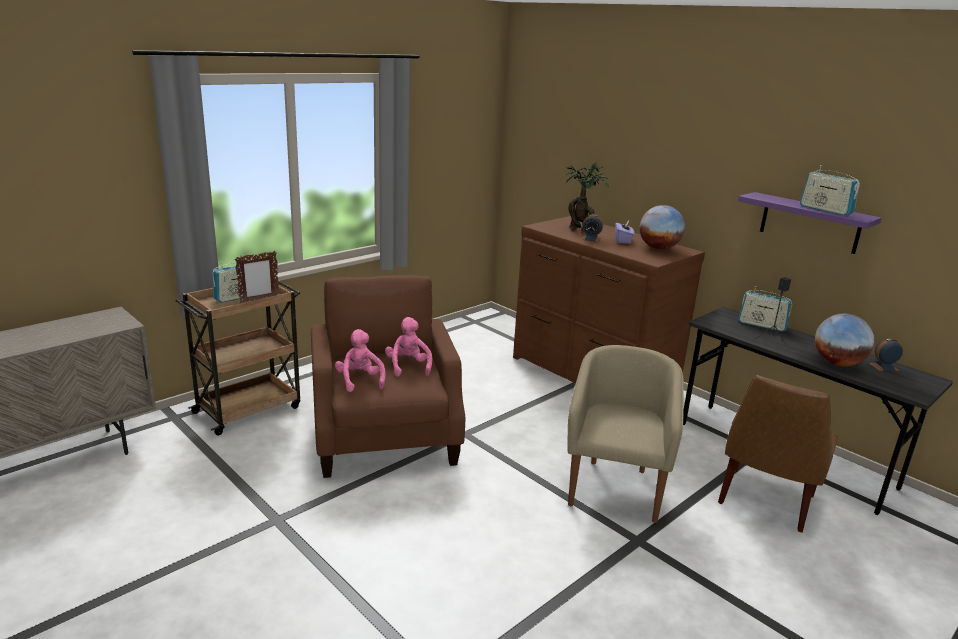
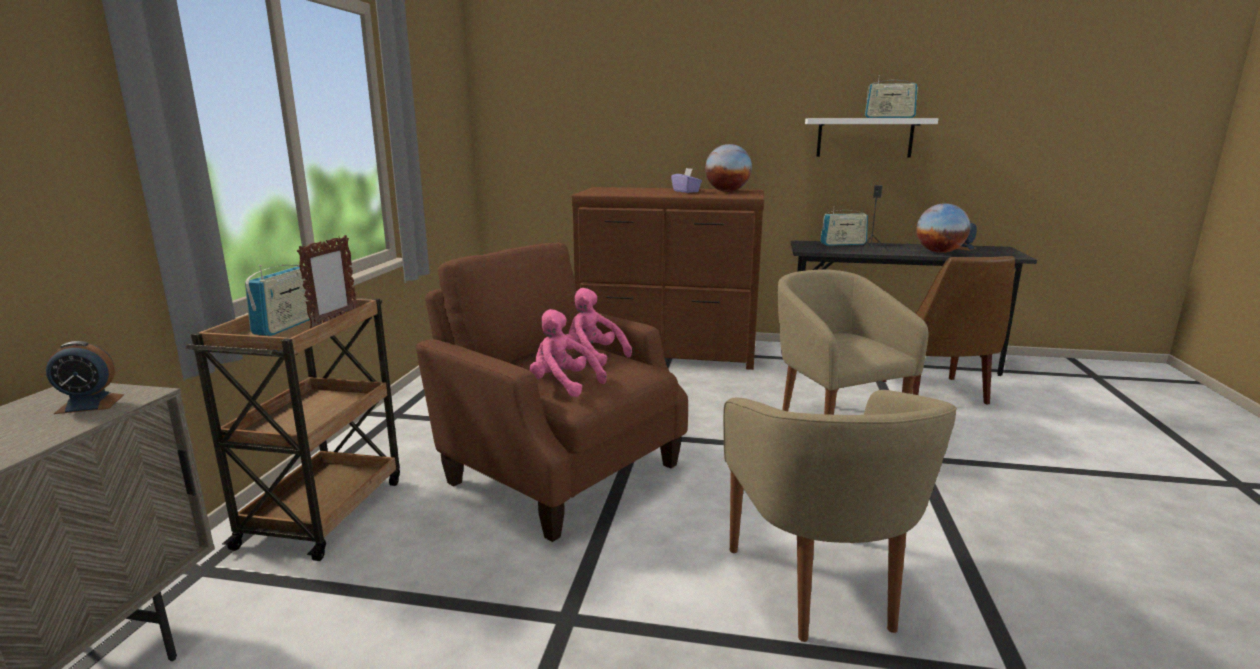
camera: 35 degrees left, 5 degrees down
(418, 577) = (819, 587): none -> beige armchair
(581, 230) = (633, 191): potted plant -> none
(591, 239) = (659, 193): alarm clock -> alarm clock (90, 404)
(810, 223) = (864, 137): purple shelf -> white shelf

